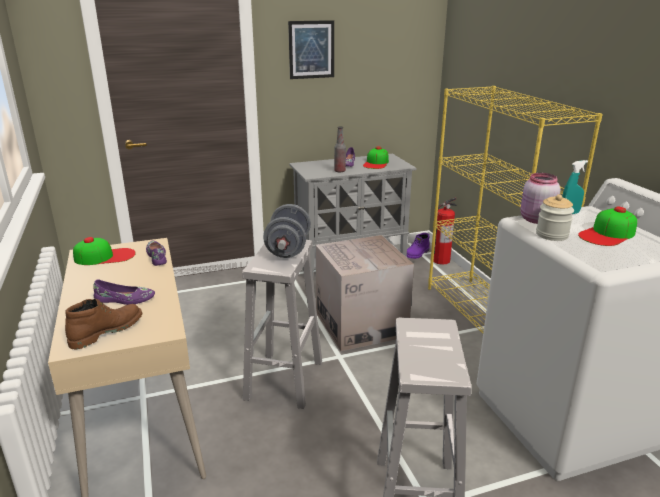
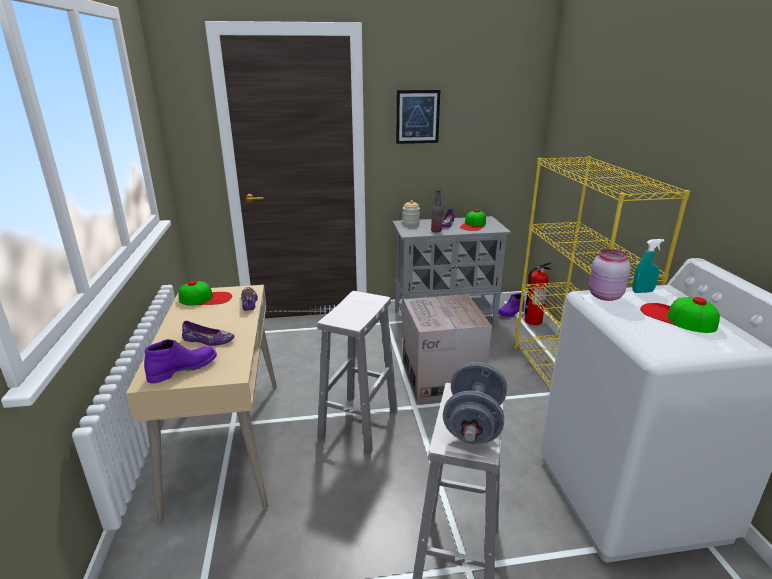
camera: 10 degrees right, 0 degrees up
(106, 331) = (183, 369): brown boot -> purple boot
(288, 249) = (365, 304): grey dumbbell -> grey dumbbell (473, 424)
(552, 235) = (615, 313): jar -> jar (411, 223)
(608, 234) = (677, 317): cap -> cap turned 75 degrees clockwise

